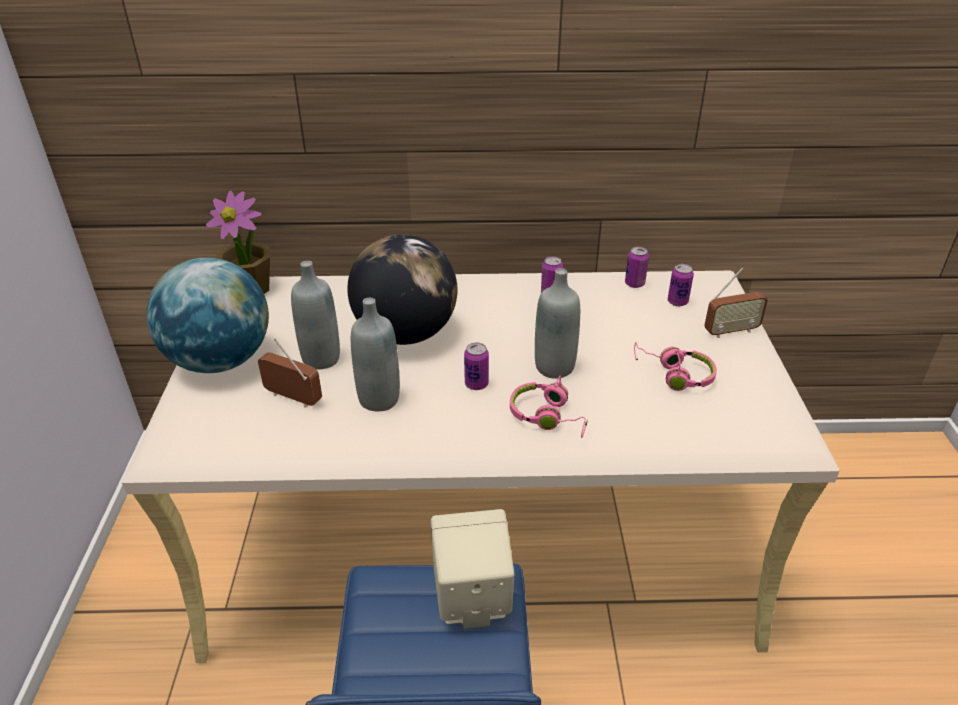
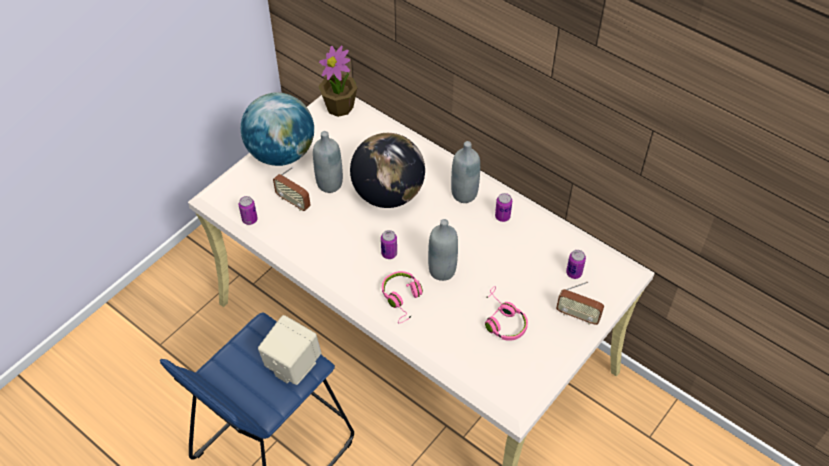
camera: 40 degrees right, 15 degrees up
(293, 398) = (293, 202): radio -> radio turned 150 degrees clockwise
(379, 399) = (332, 230): grey bottle -> grey bottle (464, 194)
(634, 284) = (565, 242): can -> can (249, 219)

